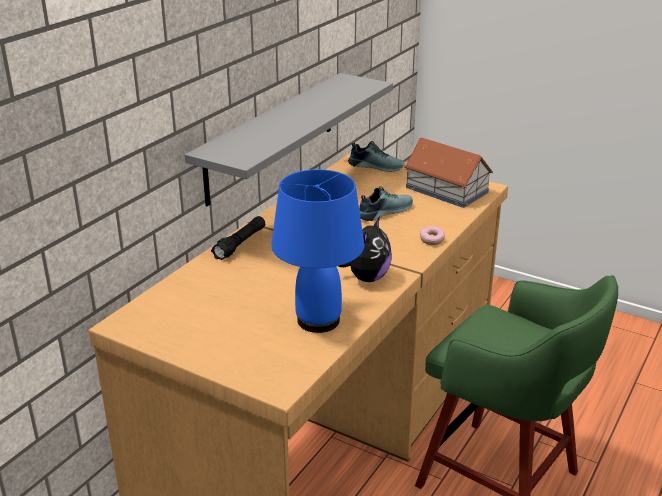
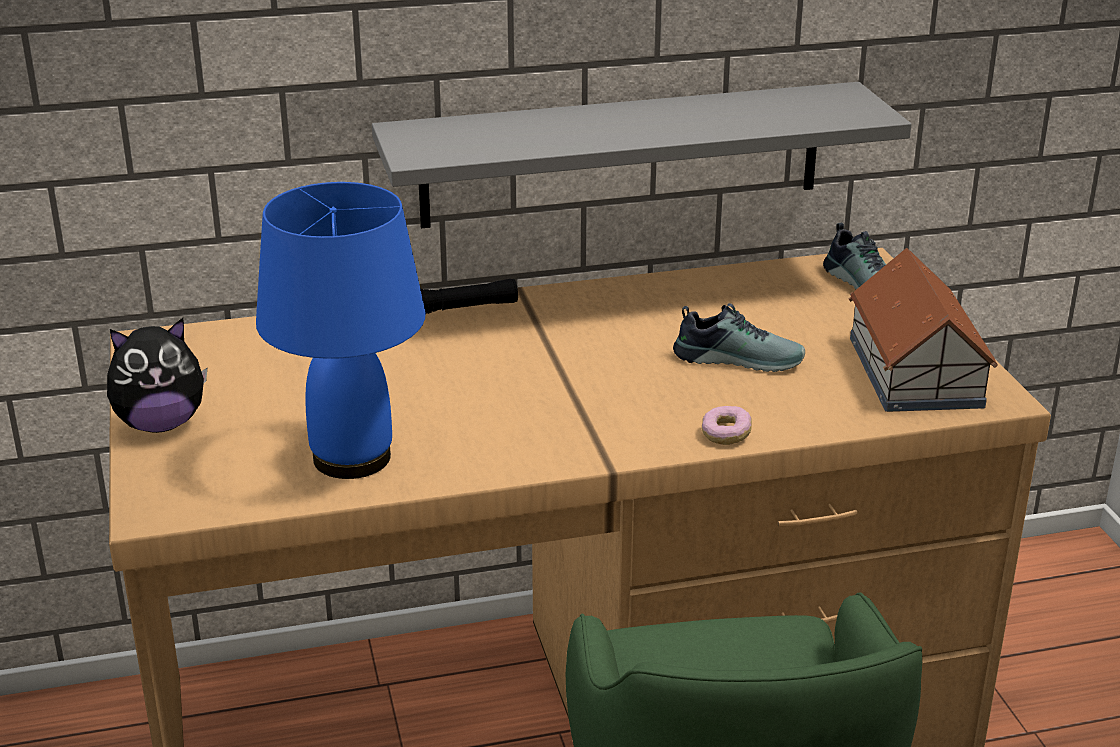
camera: 45 degrees right, 0 degrees up
(366, 278) = (522, 437): plush toy -> plush toy (161, 424)

